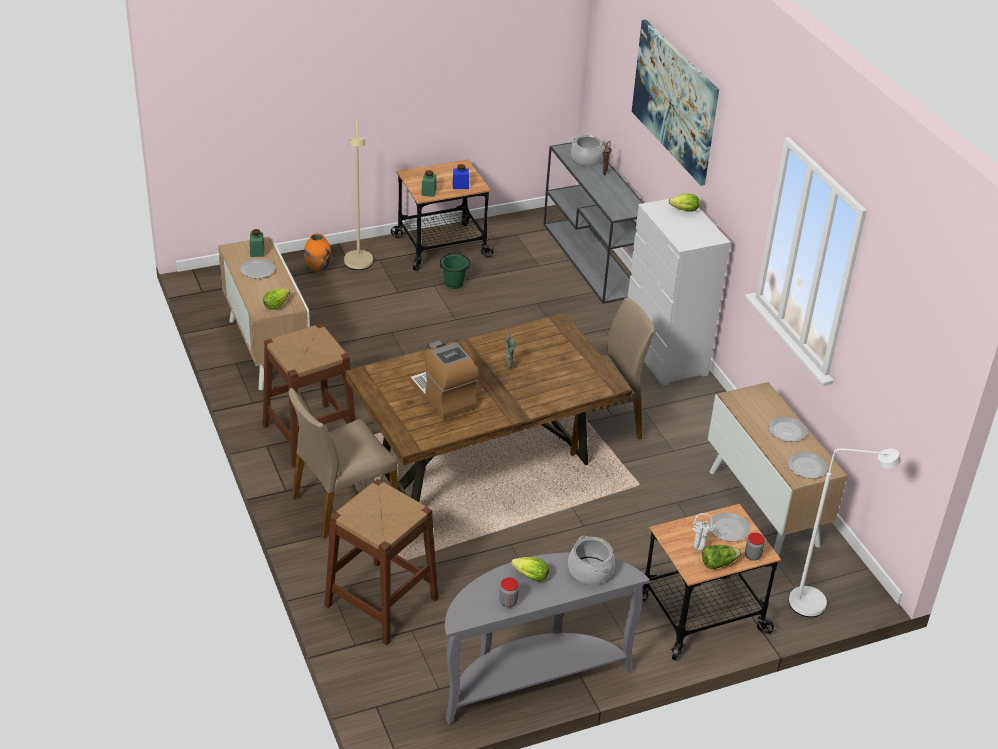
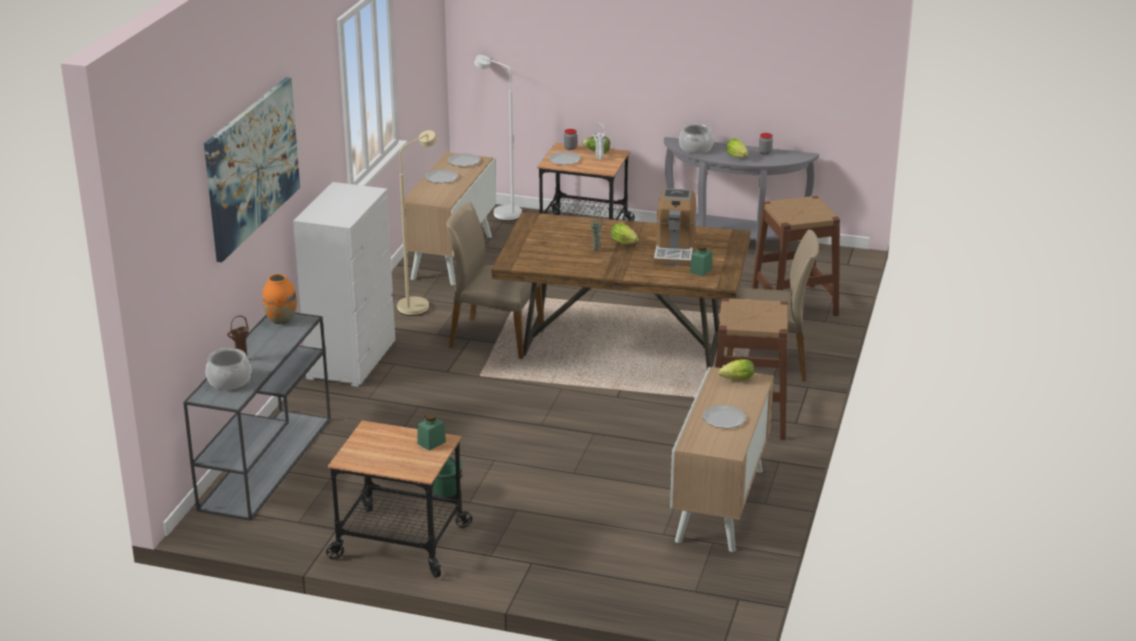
camera: 140 degrees left, 10 degrees down
(257, 251) = (705, 438): green jar -> green jar (701, 270)
(318, 268) = (572, 574): orange vase -> orange vase (281, 320)
(358, 266) = (524, 556): beige floor lamp -> beige floor lamp (418, 305)
(460, 185) = (386, 436): blue jar -> none
(682, 210) = (322, 211): lettuce -> lettuce (625, 243)

